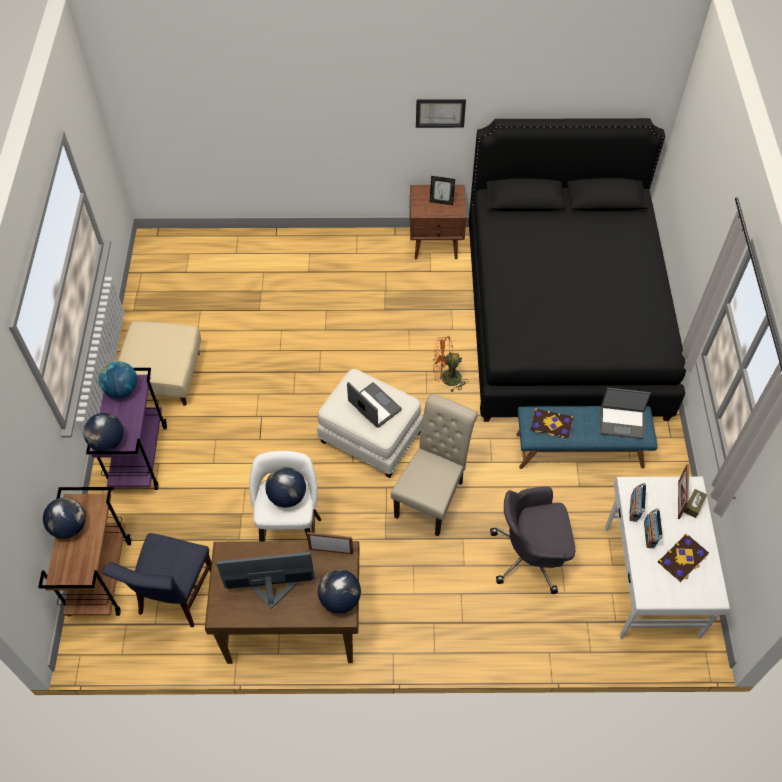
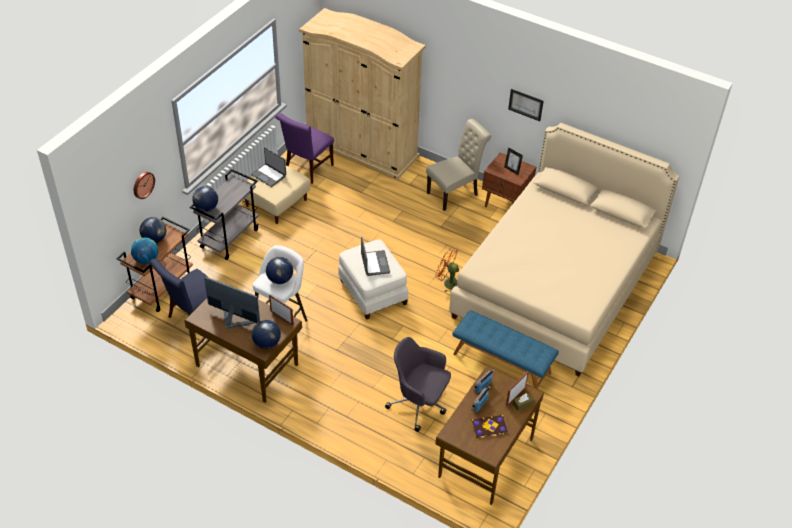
camera: 30 degrees right, 10 degrees down
(25, 467) = (143, 184): none -> wall clock
(122, 390) = (234, 186): globe -> globe (146, 260)
(139, 456) = (229, 238): purple cart -> grey cart
(169, 311) = (306, 169): none -> purple chair
(216, 250) = (361, 148): none -> beige wardrobe
(432, 496) = (384, 341): beige chair -> beige chair (455, 193)
(551, 424) = (481, 328): book -> none
(562, 319) = (556, 284): black bed -> beige bed
(622, 422) = (529, 348): laptop -> laptop (269, 175)
(649, 581) = (485, 457): white desk -> brown desk

